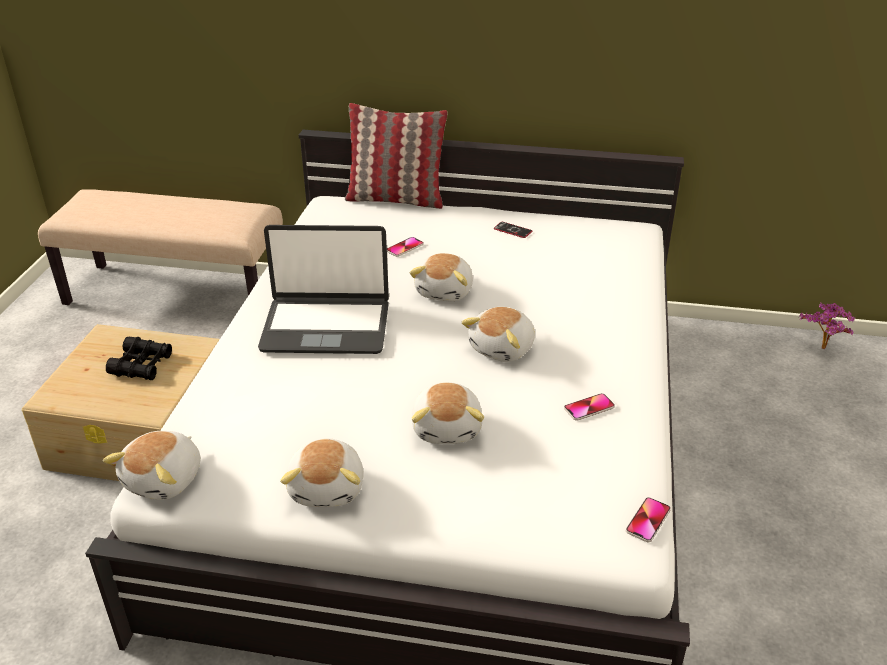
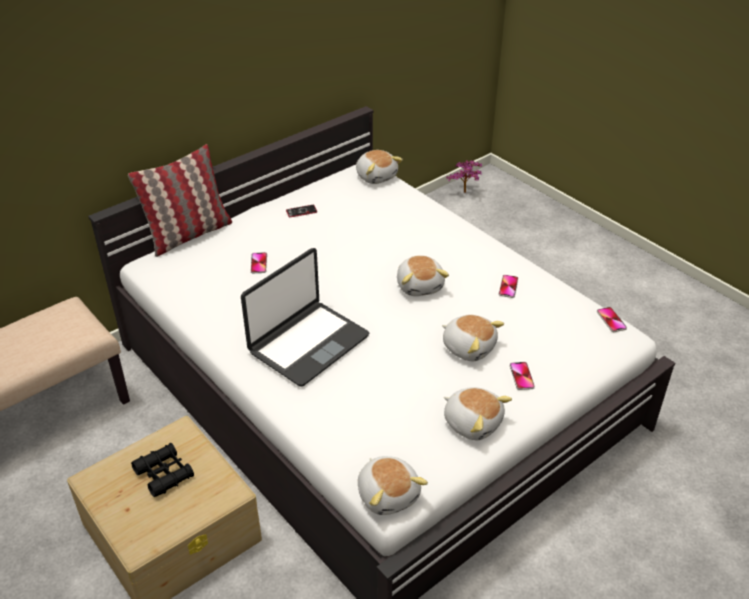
camera: 50 degrees left, 5 degrees up
(445, 291) = (332, 274): plush toy -> plush toy (376, 176)
(446, 490) = (521, 376): none -> phone

